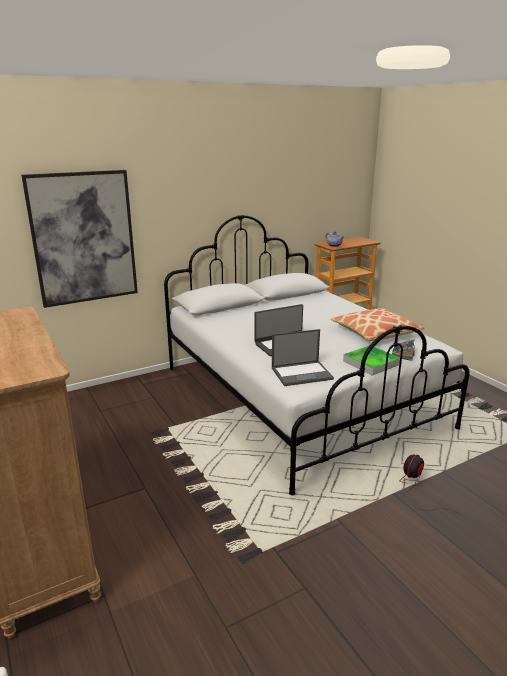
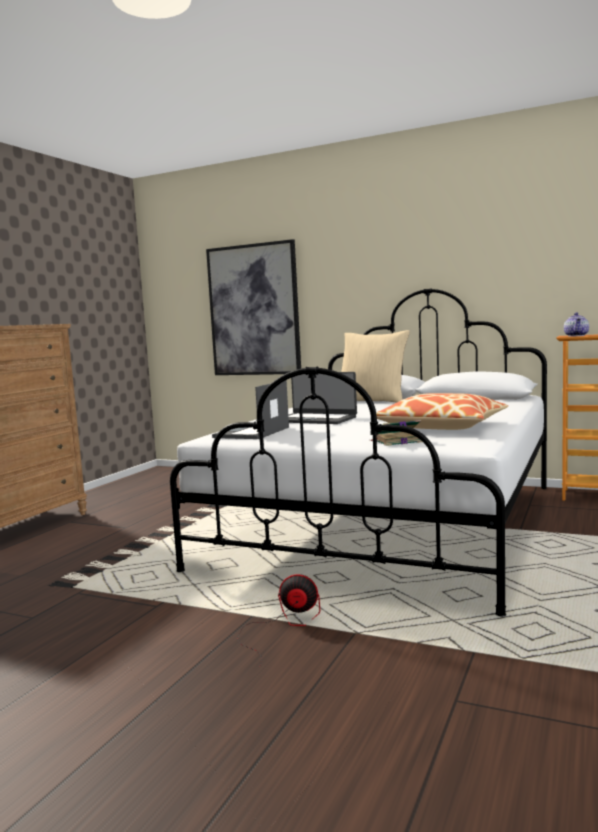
camera: 55 degrees right, 15 degrees down
(240, 310) = (373, 400): none -> beige pillow
(302, 373) = (251, 432): laptop -> laptop turned 75 degrees clockwise
(371, 363) = (336, 439): tray -> none

